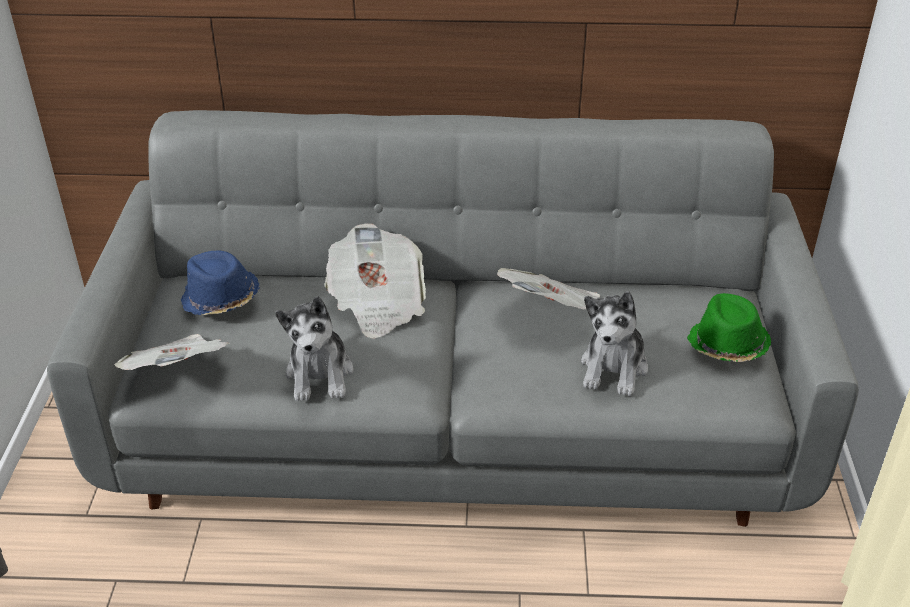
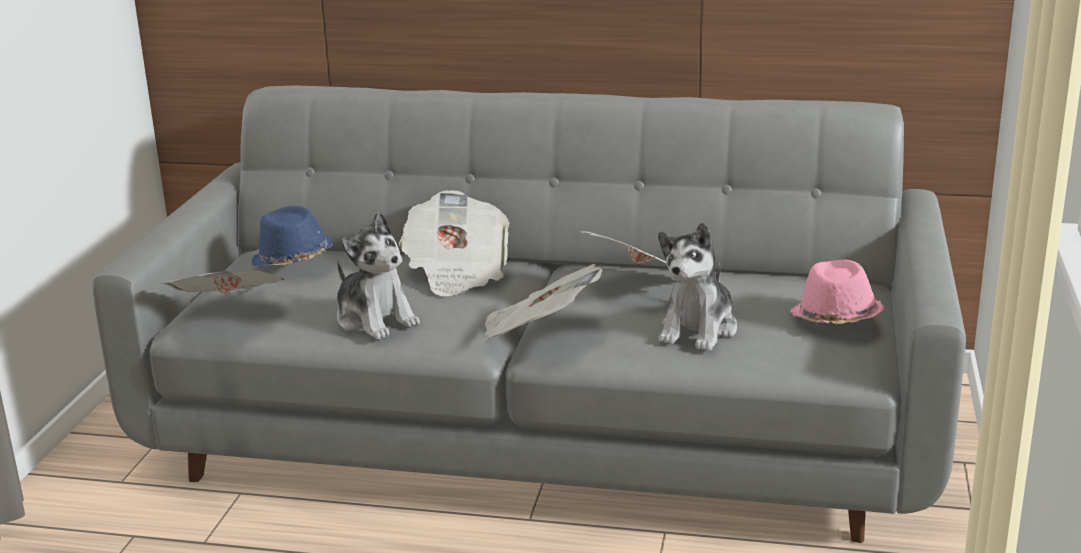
camera: 10 degrees right, 15 degrees down
(320, 374) = (375, 319): plush toy -> plush toy turned 45 degrees counterclockwise
(473, 380) = (538, 333): none -> newspaper
(727, 345) = (835, 319): green hat -> pink hat

